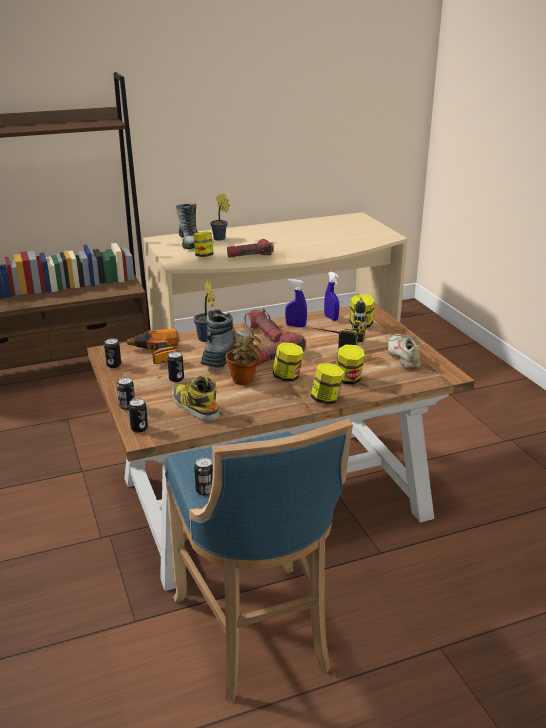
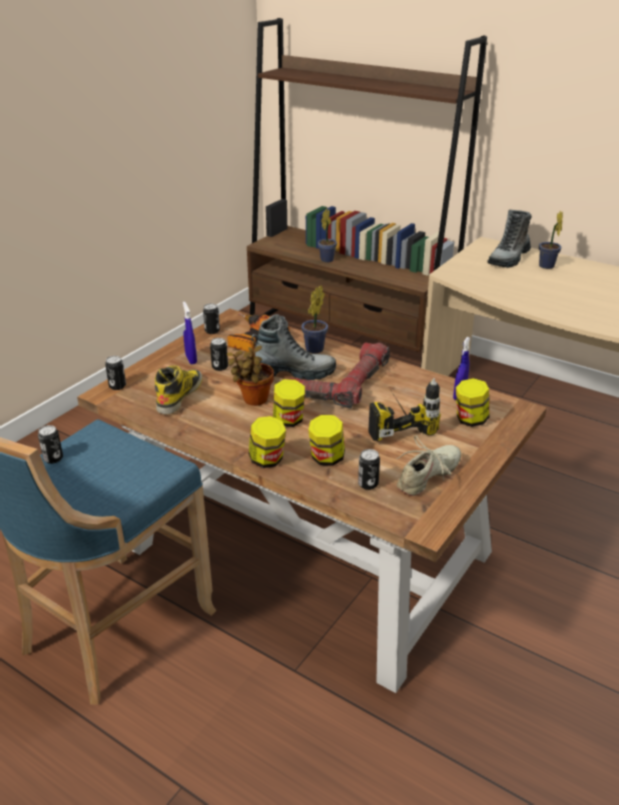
camera: 55 degrees right, 5 degrees up
(29, 301) = (327, 259): none -> potted plant
(127, 406) = (149, 366): can -> can (368, 484)
(204, 255) = (490, 276): jar -> none
(250, 256) = (534, 296): flashlight -> none
(295, 326) = (408, 383): blue spray bottle -> blue spray bottle (191, 359)

